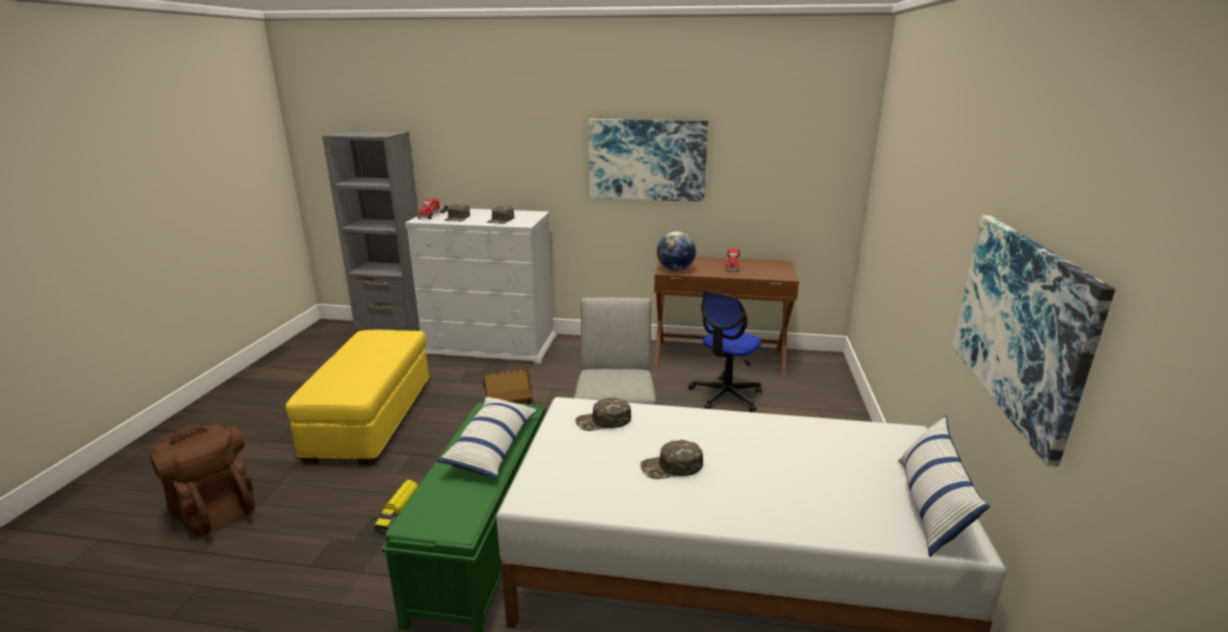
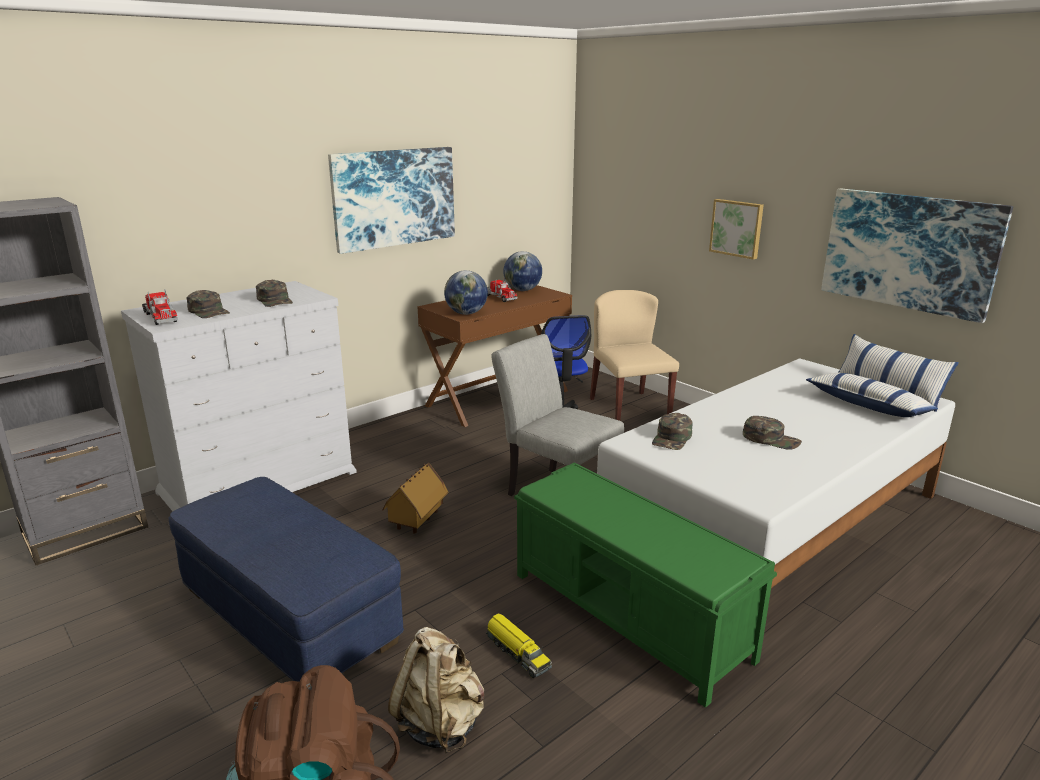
camera: 50 degrees left, 0 degrees up
(309, 515) = (440, 723): none -> beige backpack
(371, 419) = (288, 615): yellow ottoman -> blue ottoman
(492, 446) = (618, 506): pillow -> pillow (867, 406)
(671, 467) = (771, 439): green cap -> green cap turned 90 degrees counterclockwise
(767, 265) = (522, 290): none -> globe
(809, 413) = (629, 408): none -> beige chair
(929, 246) = (737, 228): none -> picture

